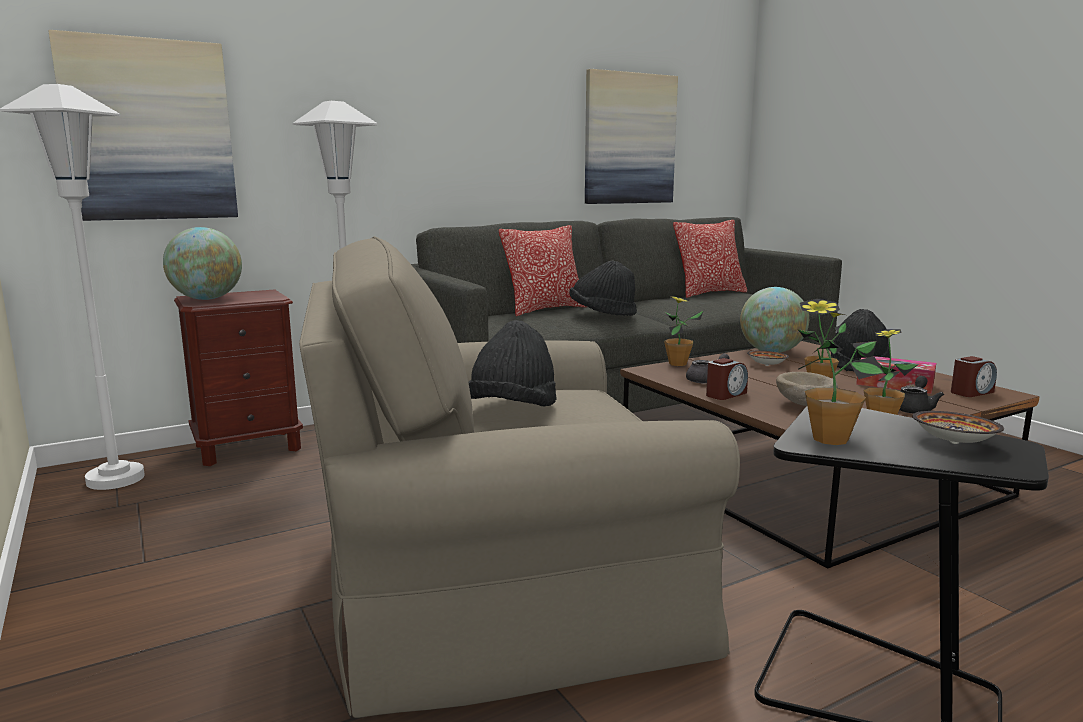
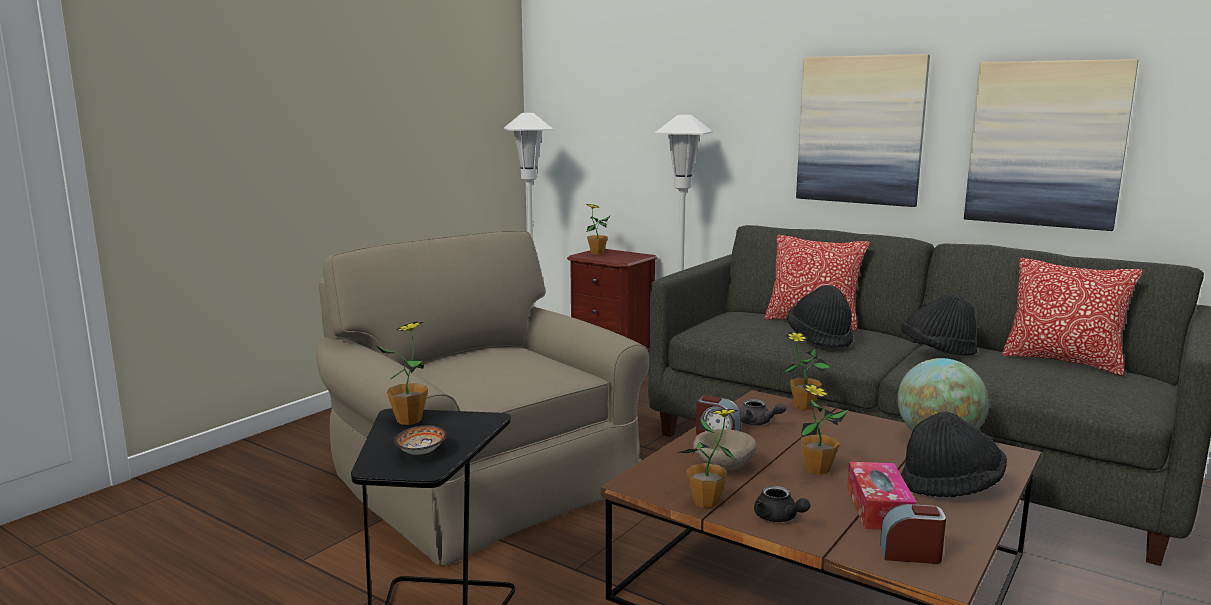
camera: 65 degrees right, 0 degrees up
(149, 130) = (597, 135): picture -> picture (860, 130)
(207, 299) = (597, 253): globe -> potted plant
(512, 411) = (480, 361): black hat -> black hat (937, 352)
(767, 365) = (863, 442): bowl -> none
(914, 409) = (779, 518): black teapot -> black teapot turned 45 degrees clockwise
(971, 392) = (910, 554): alarm clock -> alarm clock turned 150 degrees clockwise

